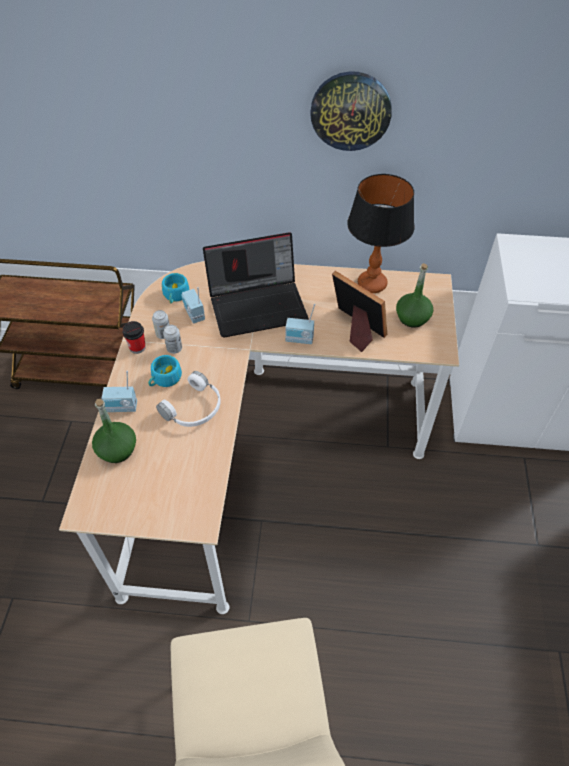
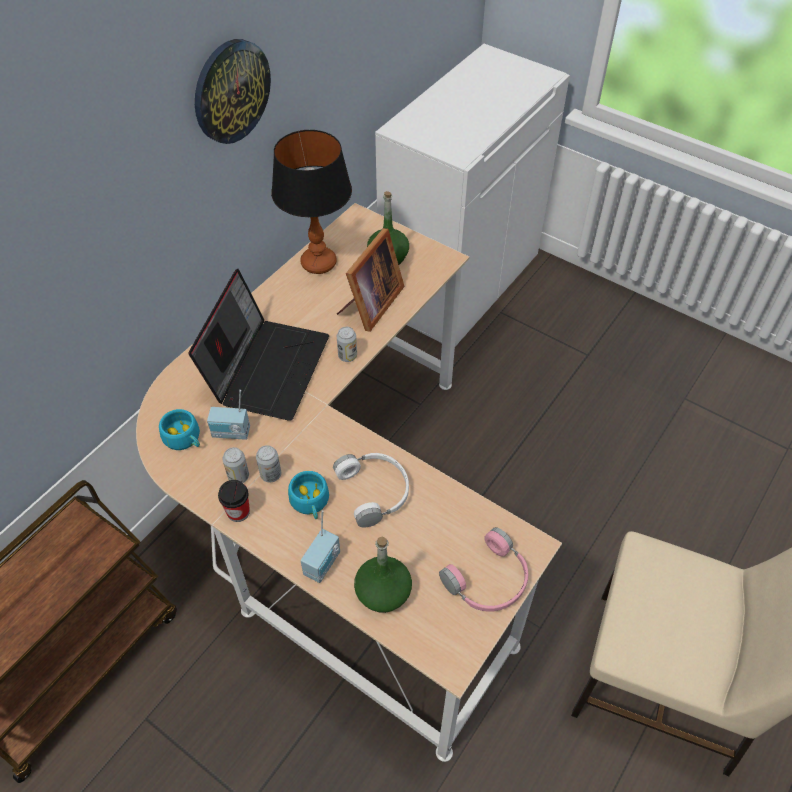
camera: 60 degrees left, 0 degrees up
(157, 508) = (489, 581): none -> pink headphones
(299, 340) = (347, 356): radio -> can
(356, 330) = (370, 305): picture frame -> picture frame turned 135 degrees clockwise

